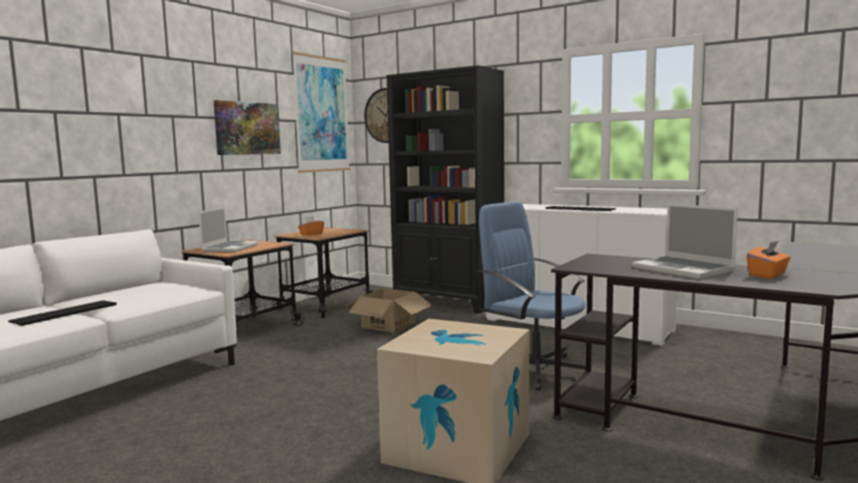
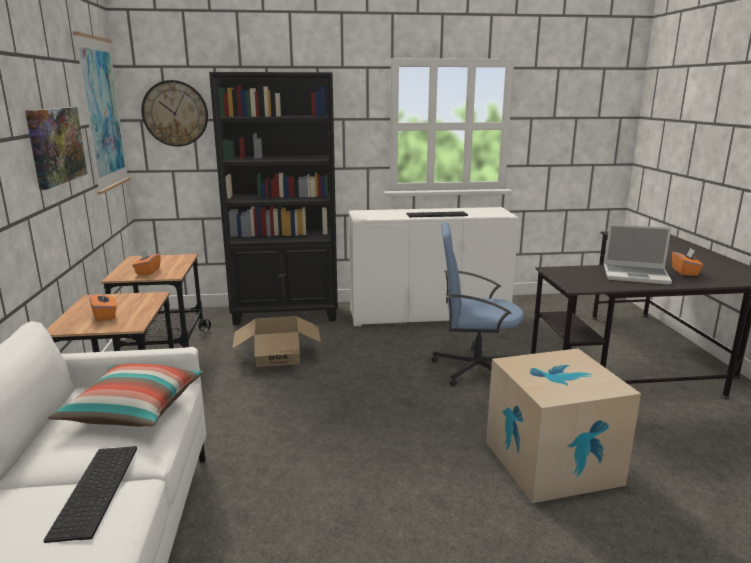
camera: 40 degrees left, 10 degrees up
(156, 292) = (134, 410): none -> pillow
(230, 248) = (105, 316): laptop -> orange tissue box

